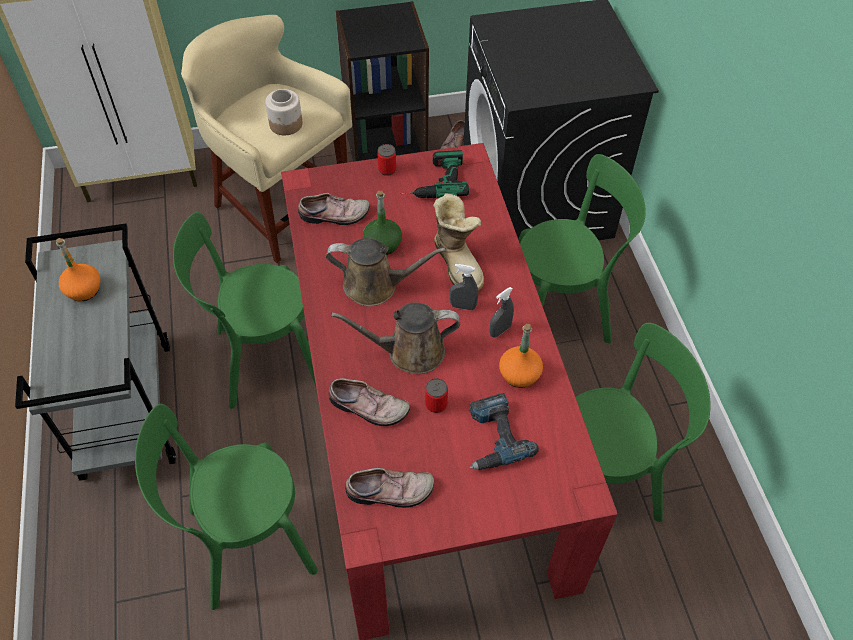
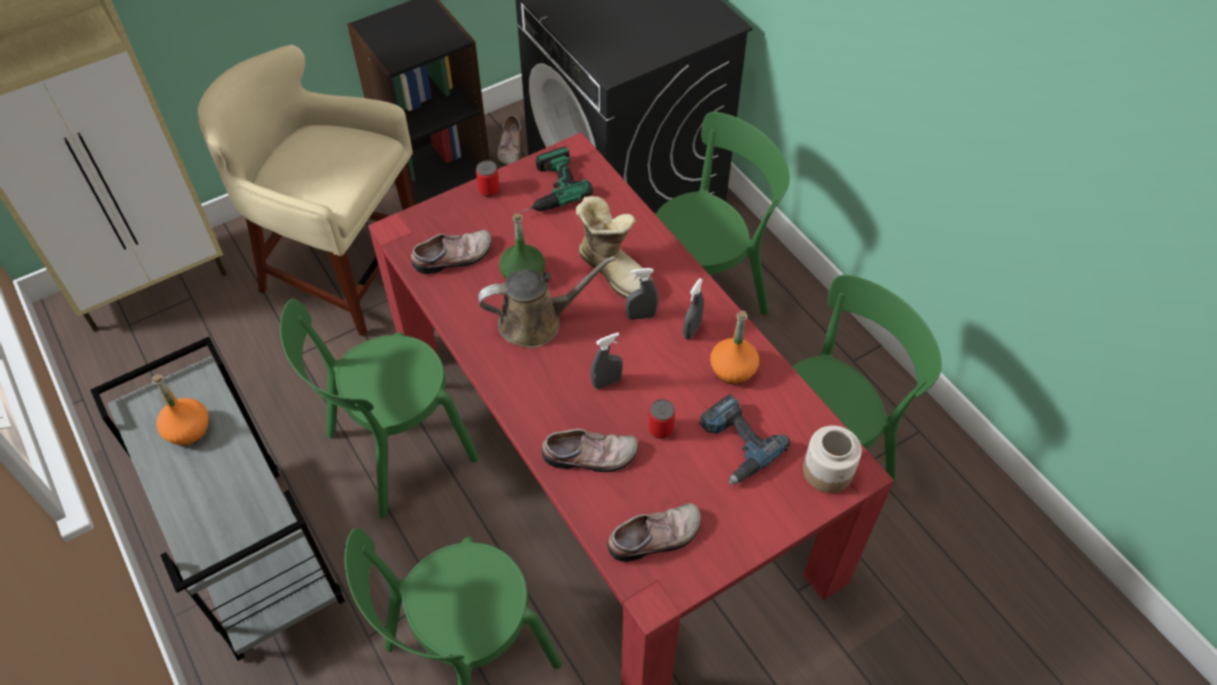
camera: 20 degrees left, 0 degrees up
(286, 124) = (343, 170): jar -> jar (828, 471)
(409, 352) = (606, 382): brown watering can -> grey spray bottle

